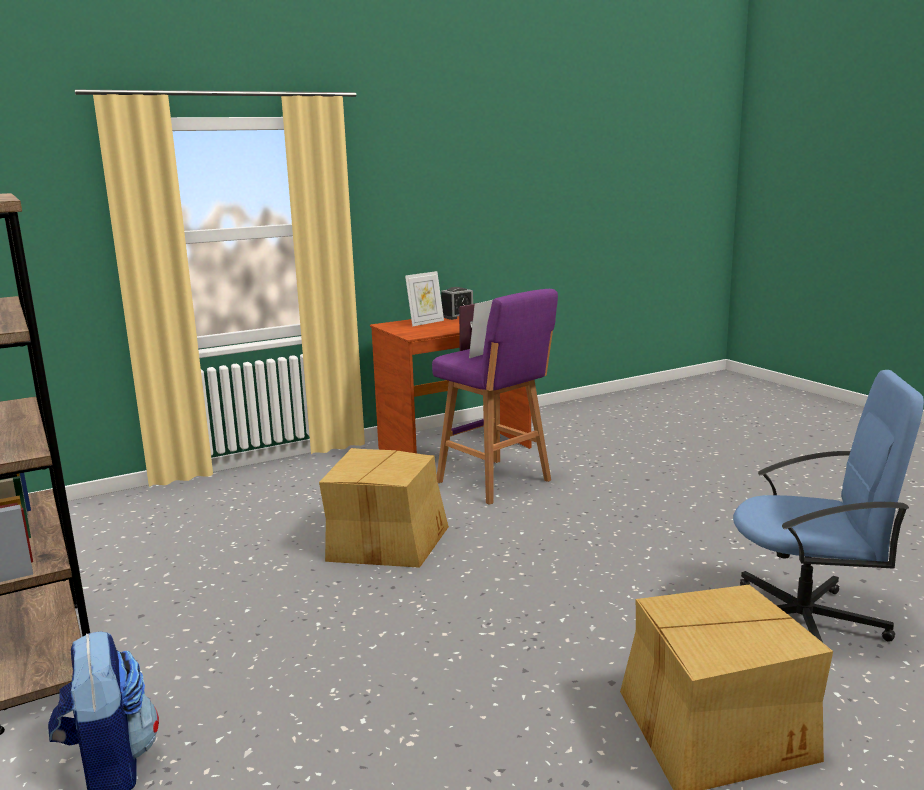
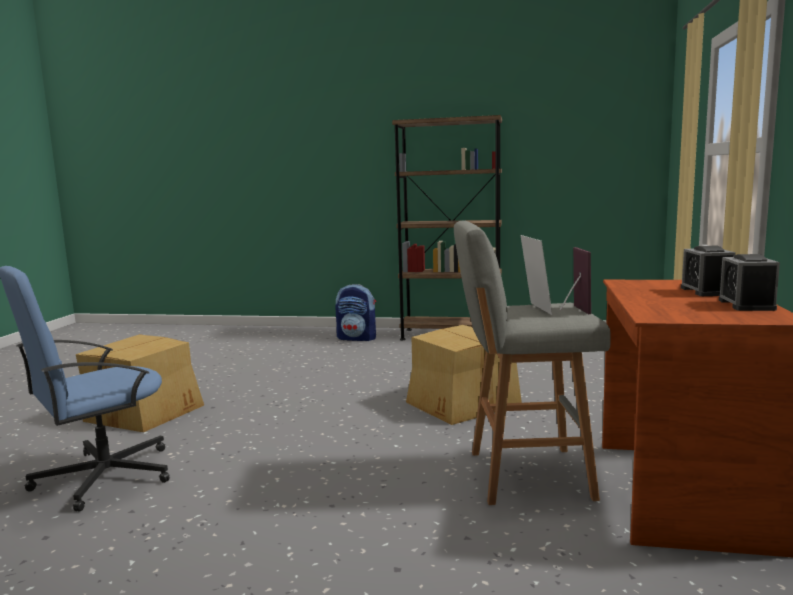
camera: 130 degrees right, 5 degrees down
(425, 323) = (706, 291): picture frame -> alarm clock
(496, 482) = (524, 475): purple stool -> grey stool

